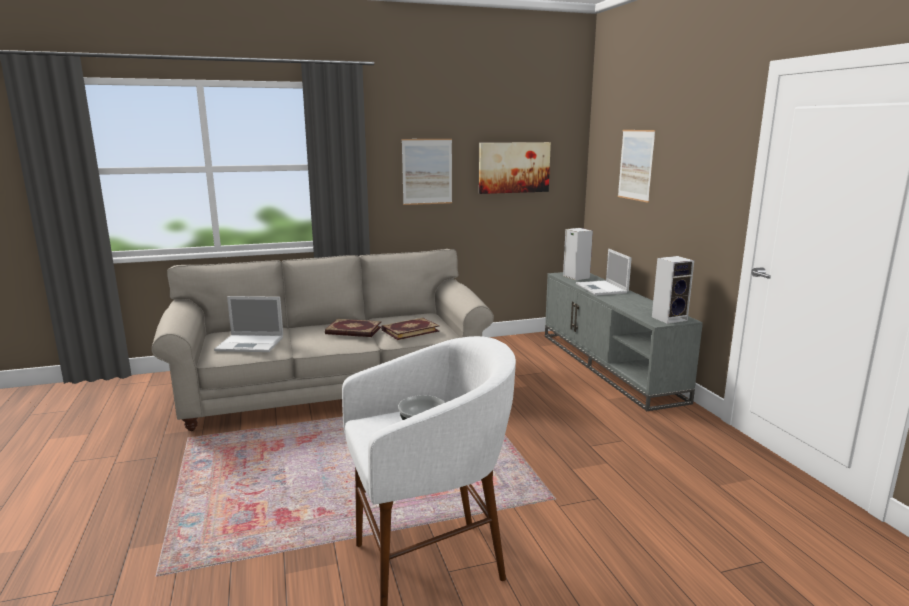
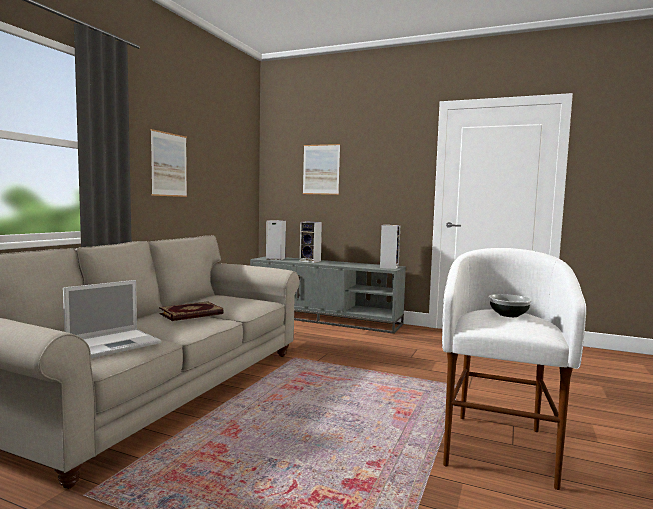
camera: 50 degrees left, 10 degrees down
(410, 330) = (240, 304): book -> none
(513, 167) = (223, 169): picture -> none
(602, 289) = (311, 261): laptop -> speaker

